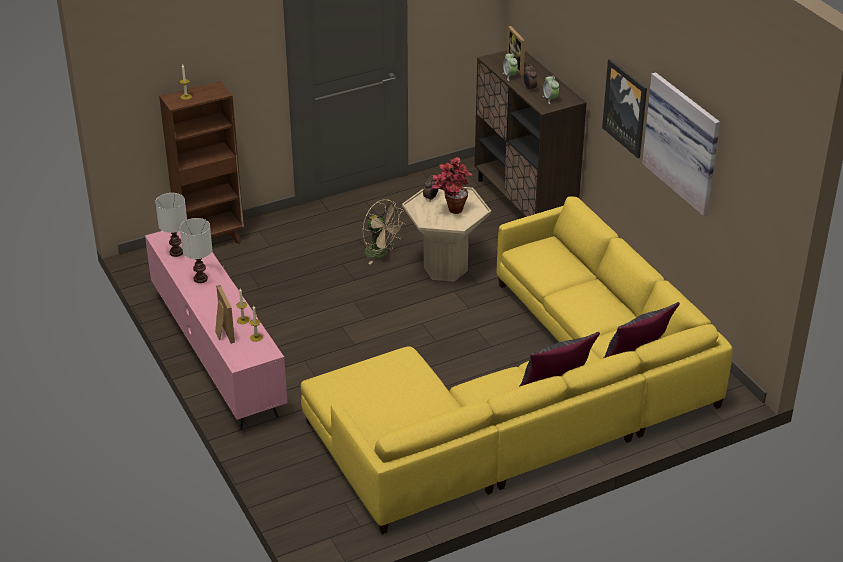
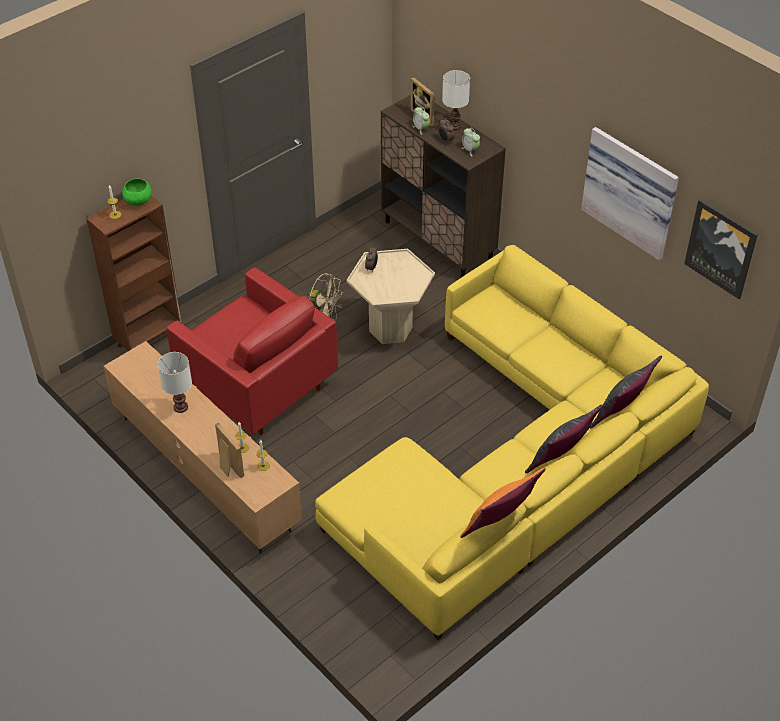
camera: 15 degrees left, 10 degrees up
(176, 252) = (144, 380): white table lamp -> white table lamp (454, 126)
(211, 89) = (138, 201): none -> green bowl
(218, 356) = (206, 473): pink tv stand -> brown tv stand
(295, 294) = (256, 387): none -> red armchair
(450, 211) = (395, 280): potted plant -> none
(458, 420) = (500, 525): none -> orange pillow
(625, 108) = (555, 156): picture -> picture (721, 248)

